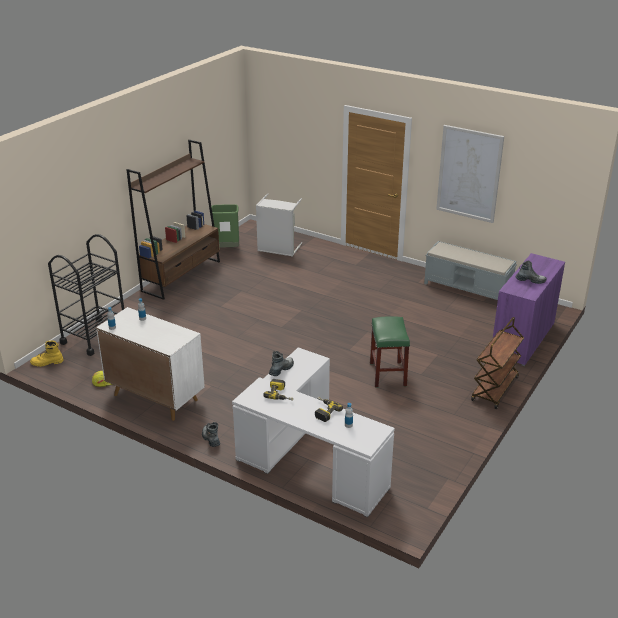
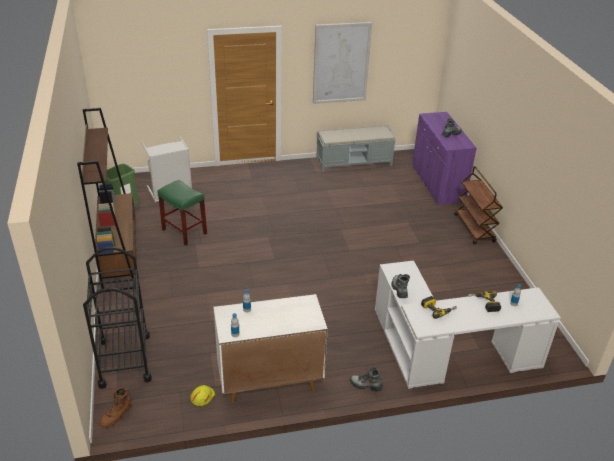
camera: 45 degrees left, 5 degrees up
(47, 363) = (116, 415): yellow boot -> brown boot
(388, 374) = (401, 255): green stool -> green stool (185, 232)

